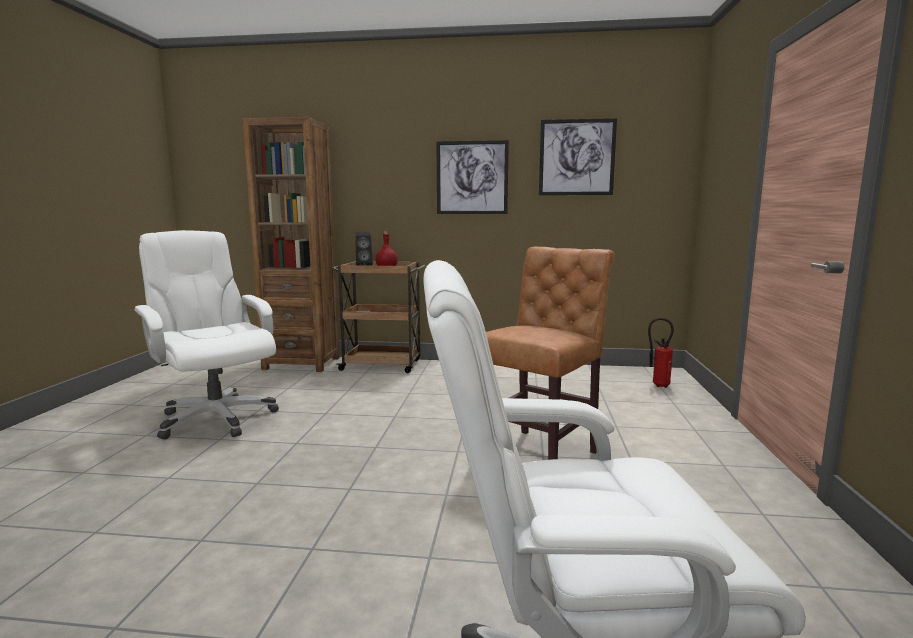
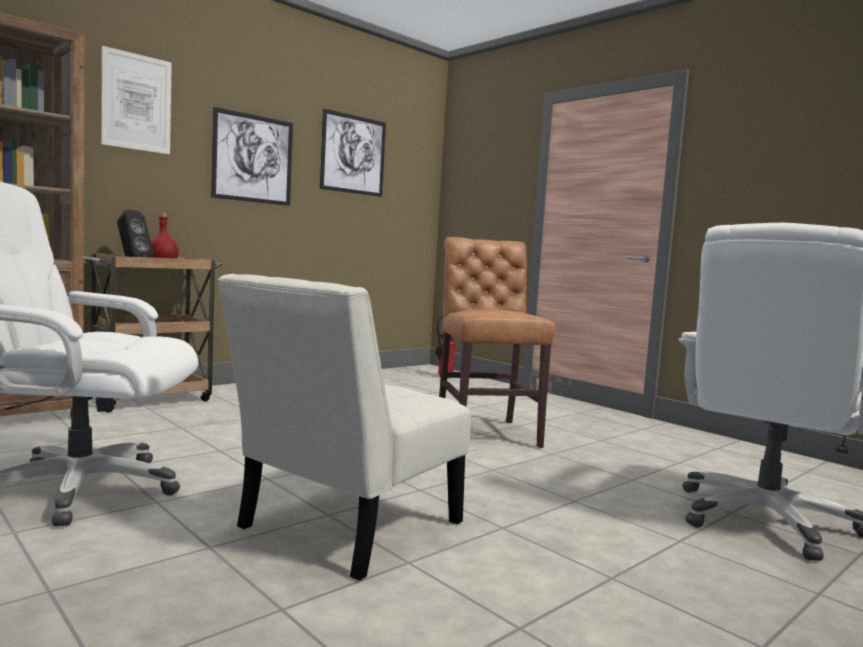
camera: 50 degrees left, 5 degrees down
(236, 497) = (343, 529): none -> white chair
(380, 150) = (136, 102): none -> picture

